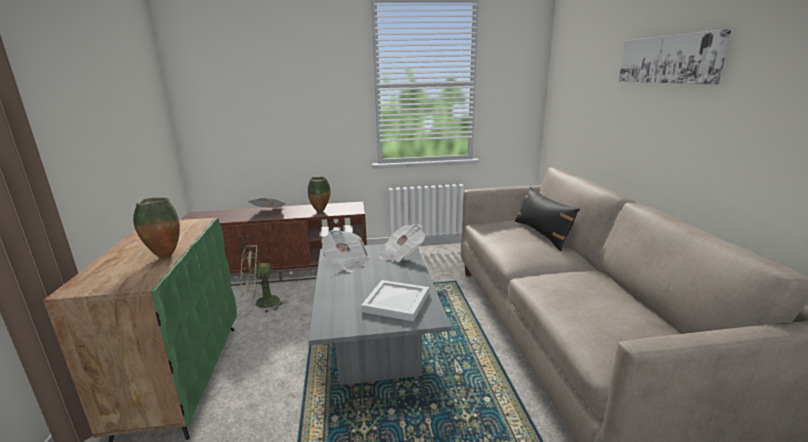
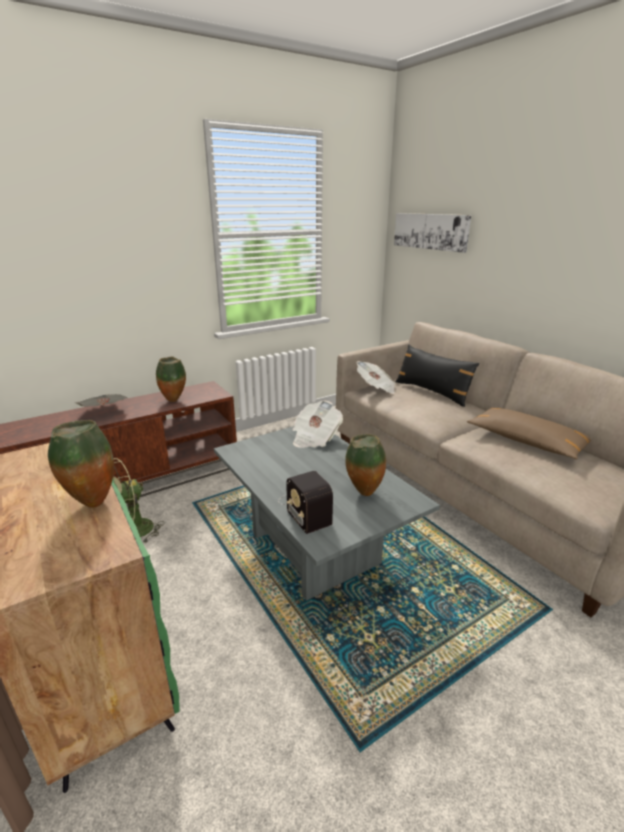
camera: 25 degrees left, 5 degrees up
(339, 302) = (305, 508): none -> radio
(346, 261) = (262, 458): newspaper -> newspaper (376, 388)
(395, 302) = (363, 493): white tray -> vase
(593, 291) = (526, 441): none -> brown pillow
(668, 59) = (548, 214): picture -> picture (430, 231)

